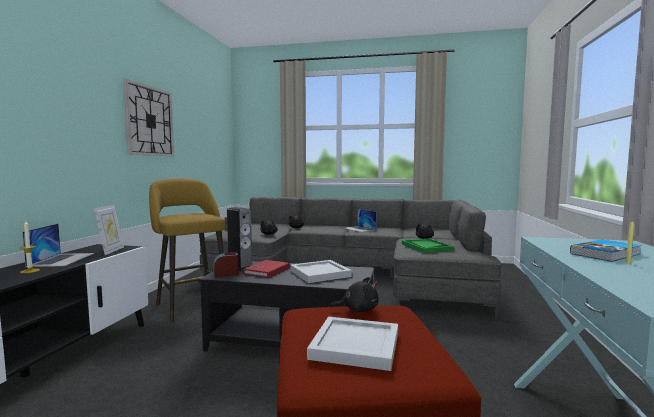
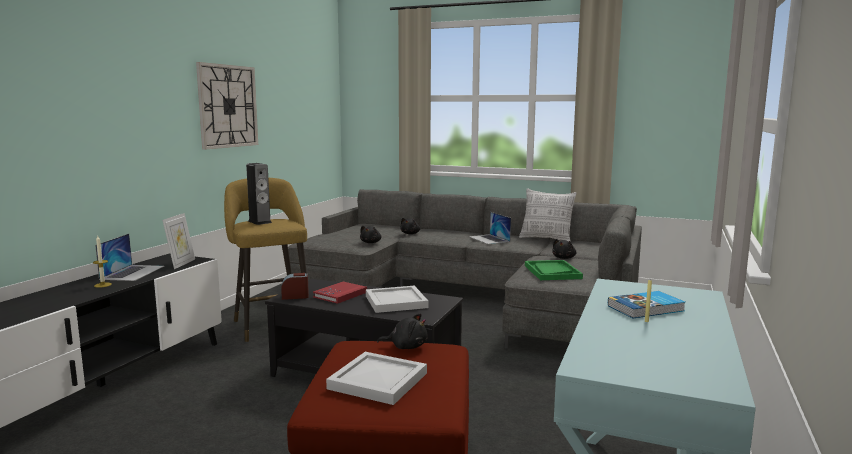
camera: 10 degrees right, 5 degrees up
(240, 267) = (314, 288): speaker -> speaker (259, 222)
(400, 227) = (546, 239): none -> pillow

